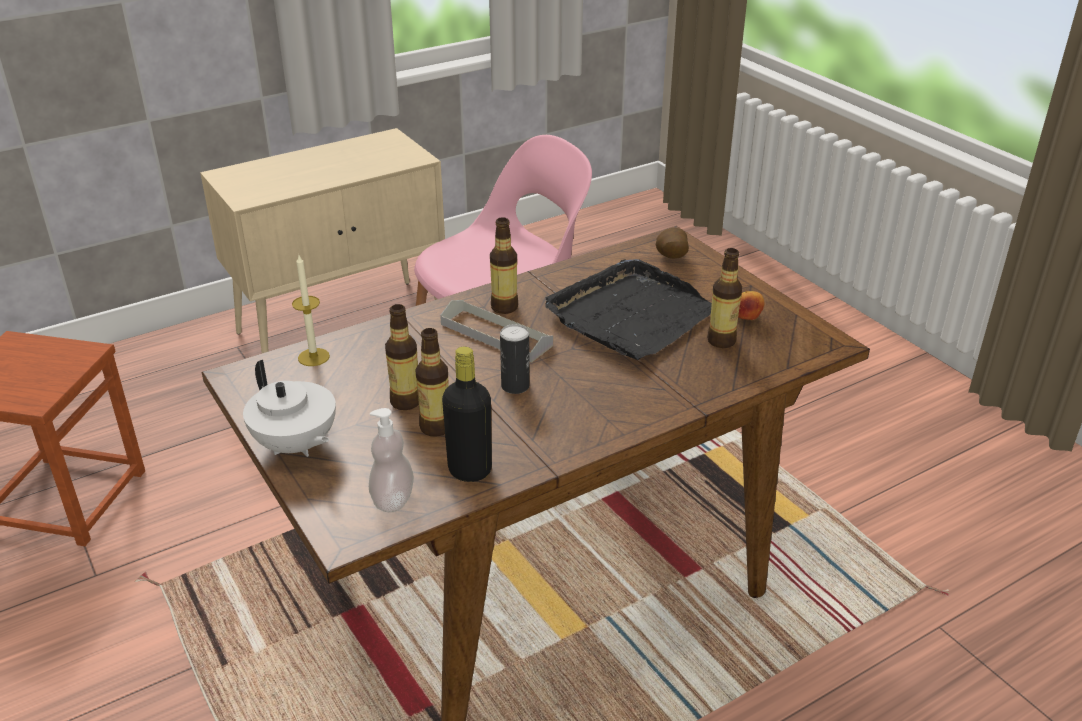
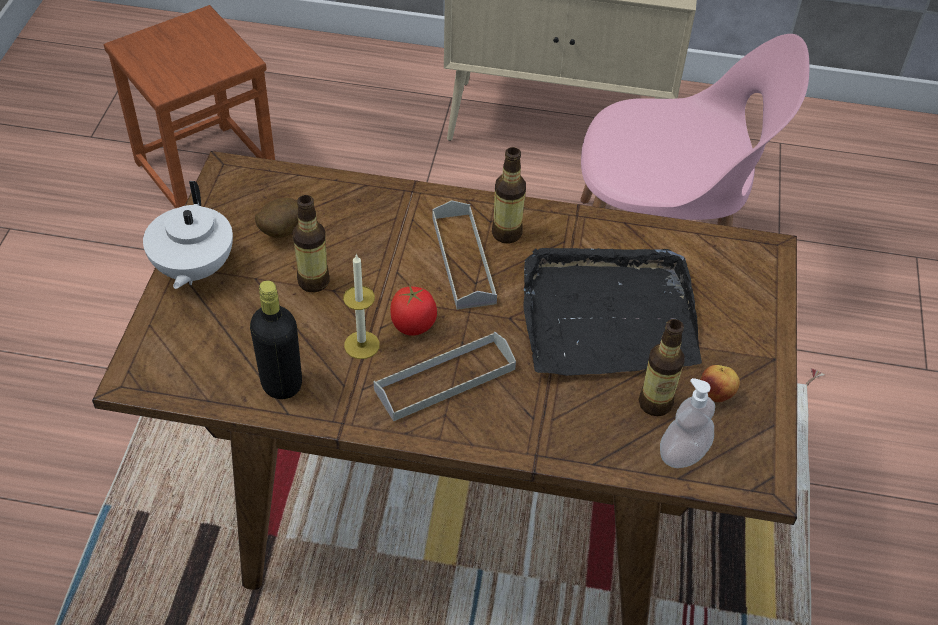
camera: 40 degrees right, 15 degrees up
(313, 357) = (299, 188): candle -> candle (361, 345)
(393, 499) = (200, 369): soap dispenser -> soap dispenser (683, 453)
(435, 427) = (305, 323): bottle -> none
(515, 386) = (413, 325): can -> tomato
(580, 402) = (445, 379): none -> grey tray
(670, 258) = (734, 274): potato -> potato (280, 231)

